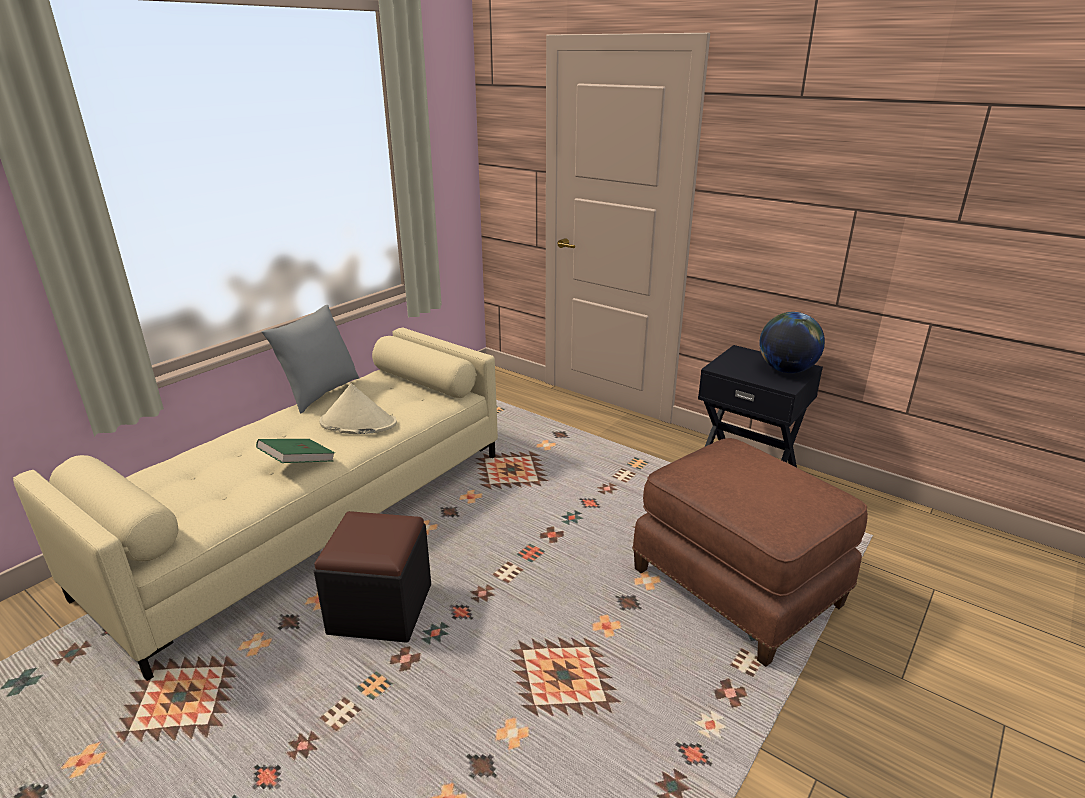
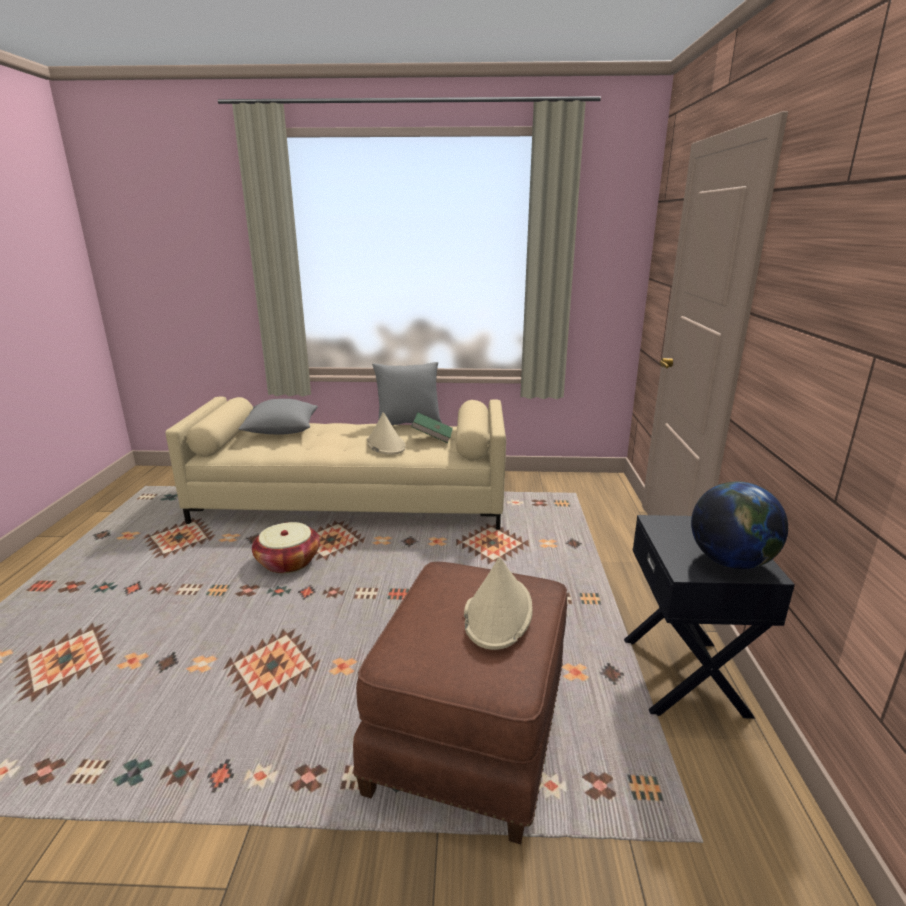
camera: 55 degrees right, 5 degrees down
(182, 474) = (281, 431): none -> grey pillow
(298, 463) = (319, 448): green book -> green book (432, 437)
(380, 608) = (288, 562): black ottoman -> basket
(761, 471) = (498, 613): none -> beige hat

